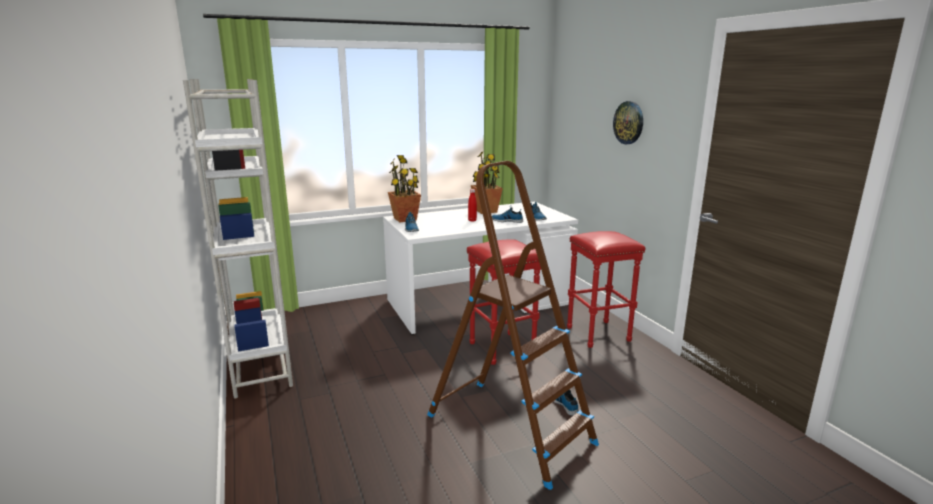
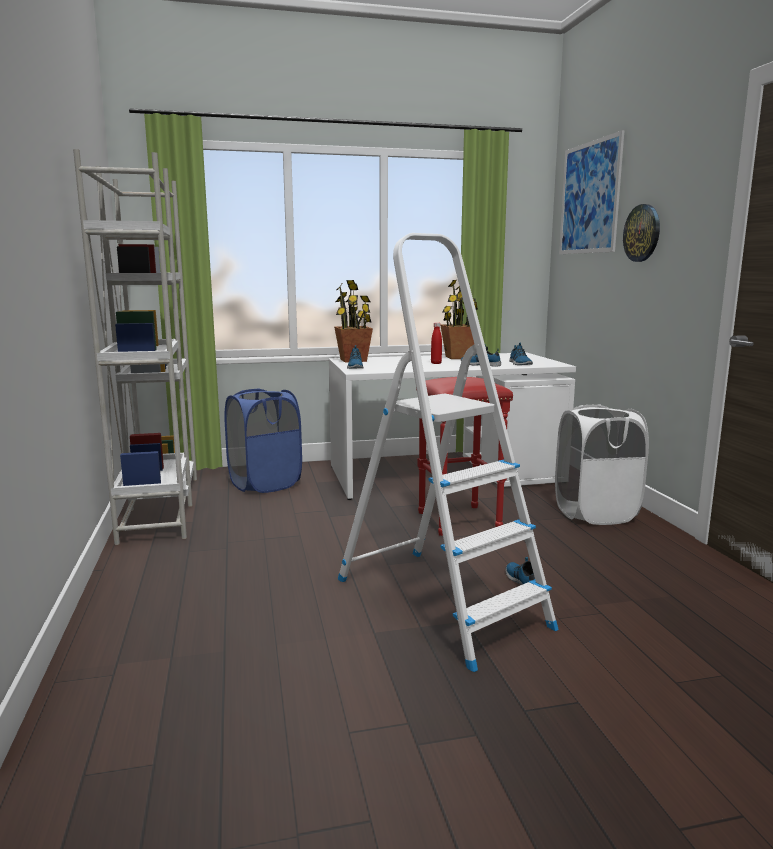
camera: 10 degrees right, 5 degrees down
(339, 323) = (265, 484): none -> blue laundry basket
(510, 429) = (441, 603): brown step ladder -> white step ladder
(583, 86) = (589, 198): none -> picture
(598, 333) = (595, 513): red stool -> white laundry basket

